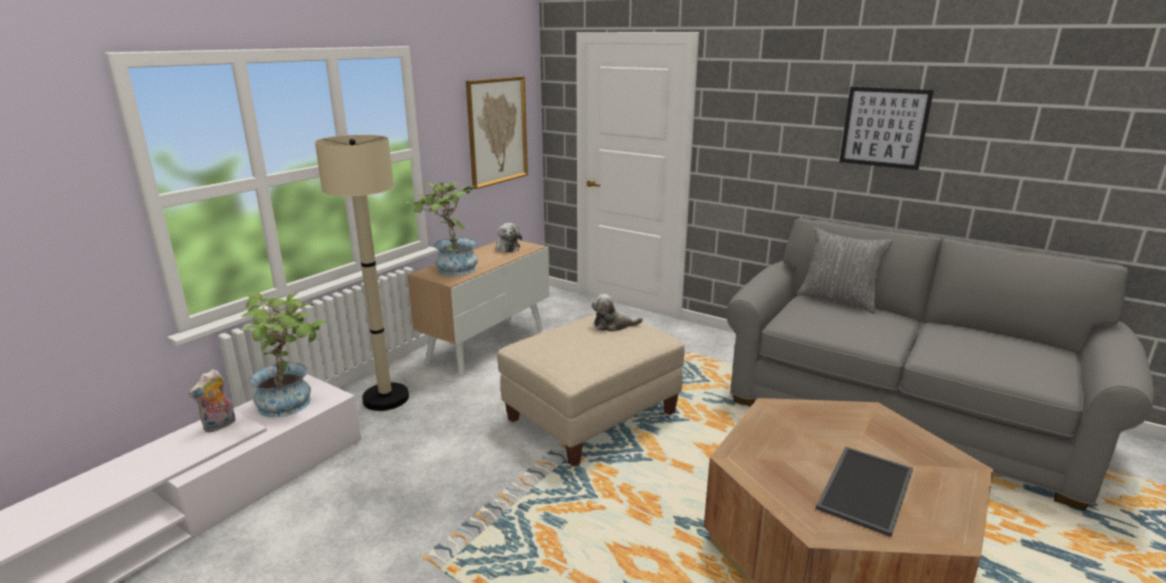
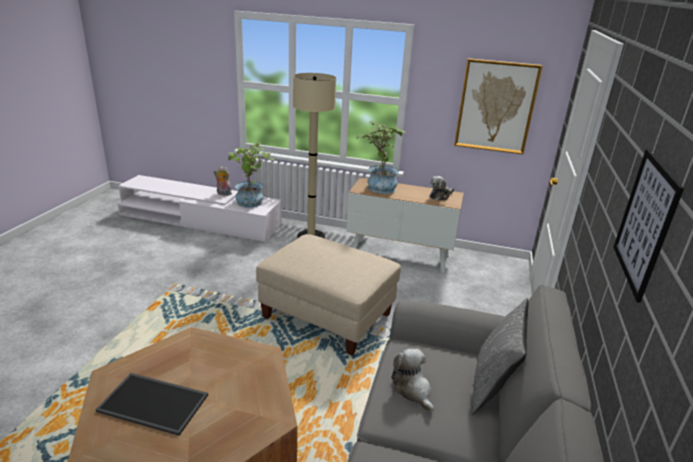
camera: 70 degrees right, 5 degrees up
(613, 325) = (360, 265): plush toy -> plush toy (412, 390)

